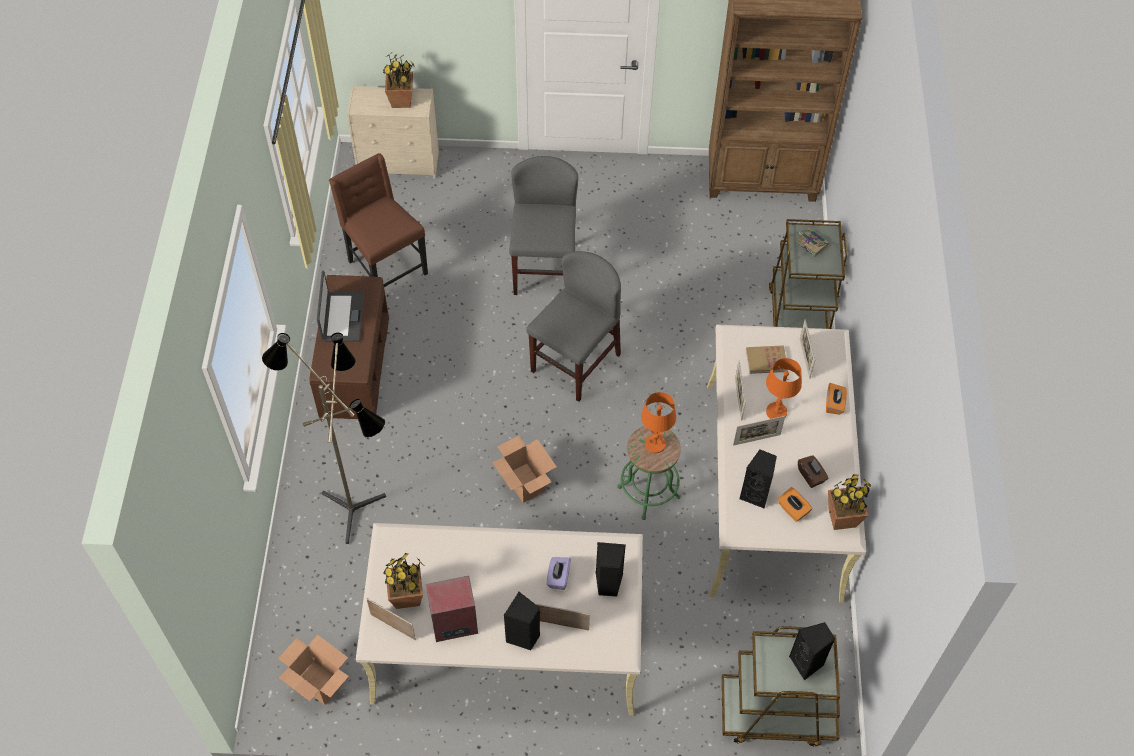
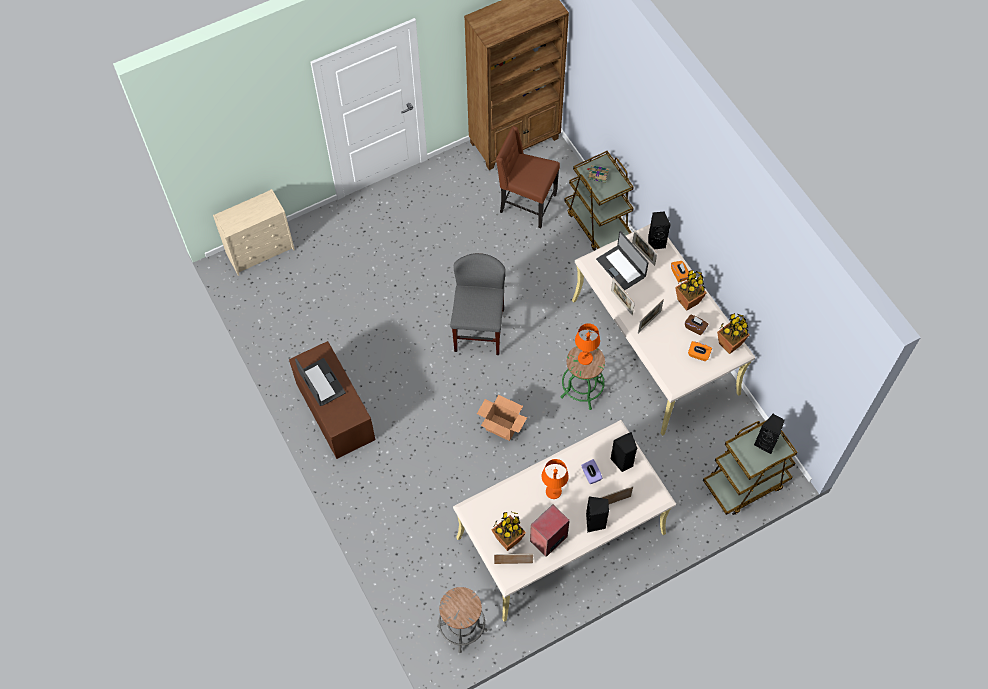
camera: 30 degrees left, 5 degrees up
(318, 682) = (462, 628): cardboard box -> grey stool
(355, 504) = (403, 502): floor lamp -> none
(385, 267) = (306, 331): brown chair -> brown chair (526, 204)
(401, 100) = (256, 208): potted plant -> potted plant (687, 301)
(544, 269) = (414, 276): grey chair -> none
(756, 494) = (671, 357): black speaker -> black speaker (655, 242)
(766, 360) = (621, 268): book -> laptop
(776, 412) = (649, 298): orange table lamp -> orange table lamp (553, 491)

